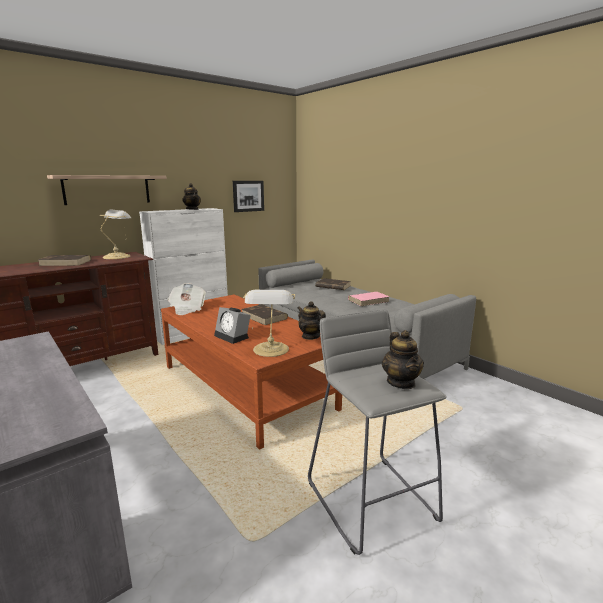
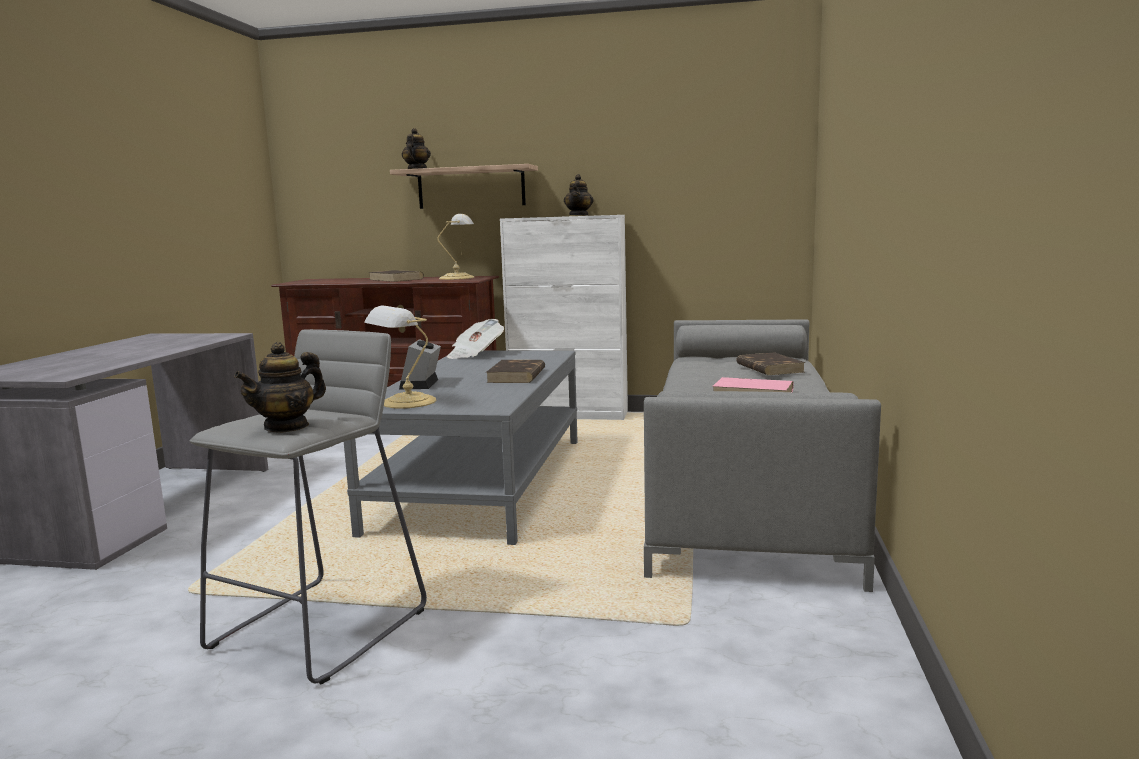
camera: 50 degrees right, 5 degrees down
(246, 387) = (483, 483): brown coffee table -> grey coffee table
(248, 196) = (698, 194): picture -> none
(310, 336) = (487, 402): teapot -> teapot (416, 169)

